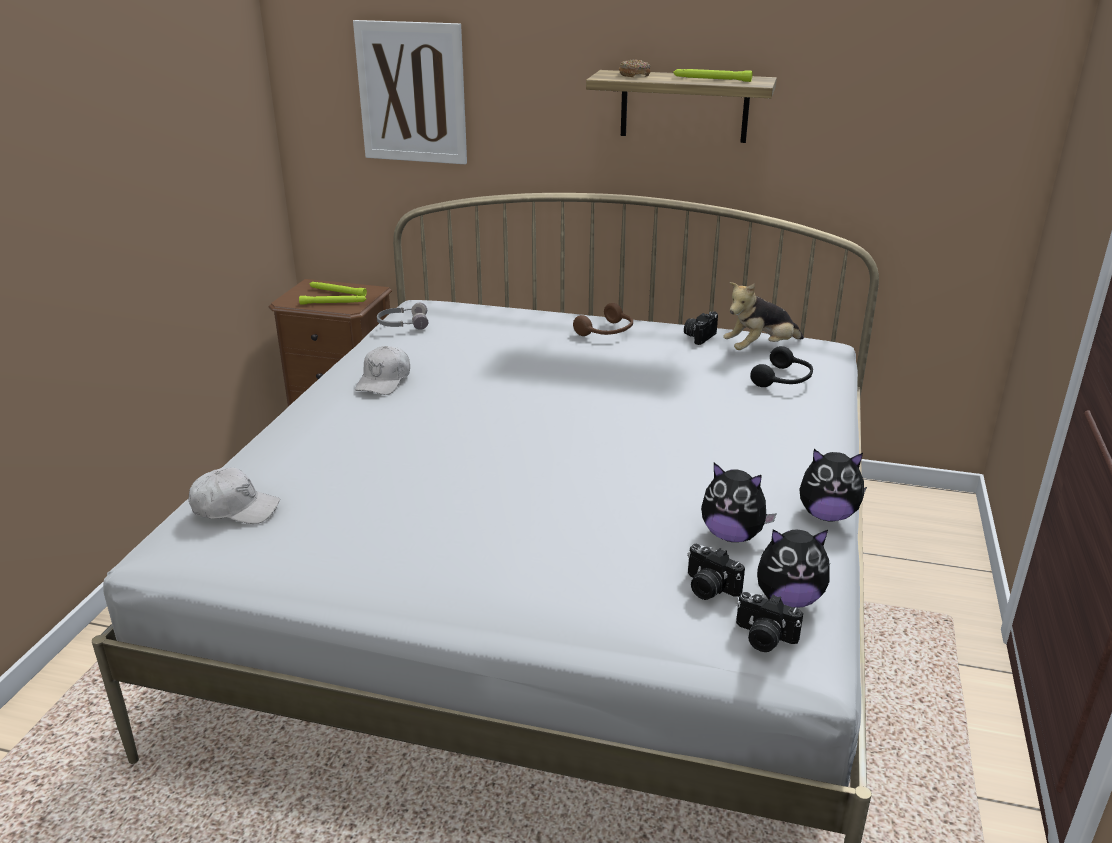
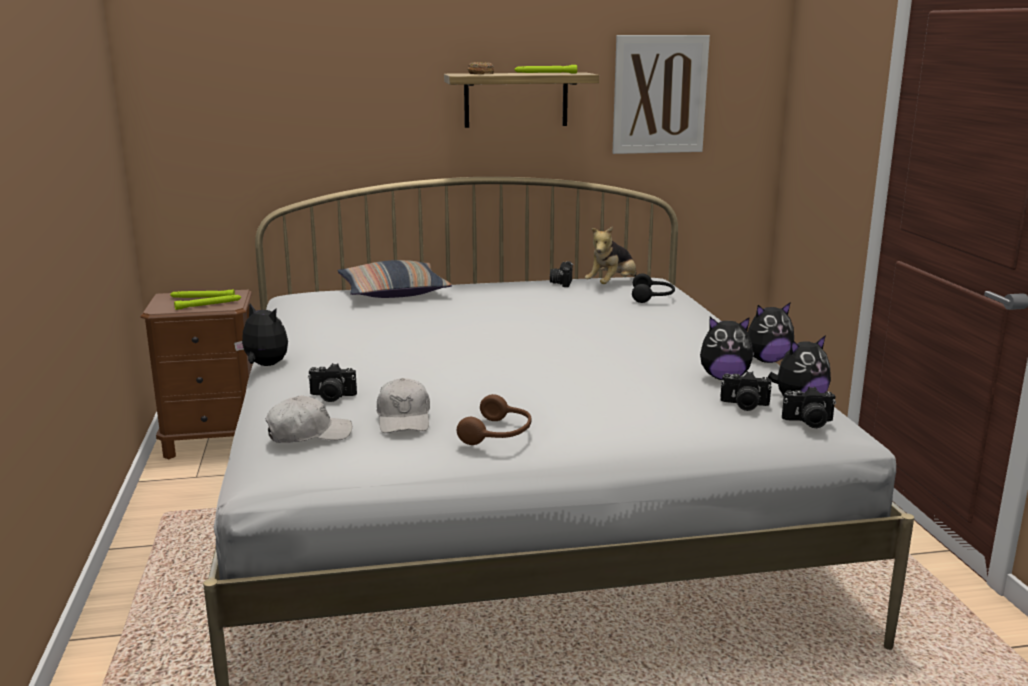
camera: 25 degrees left, 10 degrees down
(300, 399) = (264, 365): none -> plush toy
(303, 461) = (331, 397): none -> camera
(384, 380) = (335, 341): white cap -> white cap (404, 419)
(403, 324) = (302, 306): grey headphones -> none
(412, 93) = (270, 103): picture -> picture (659, 94)
(509, 319) = (393, 292): none -> pillow
(607, 332) = (487, 289): brown headphones -> brown headphones (499, 434)

